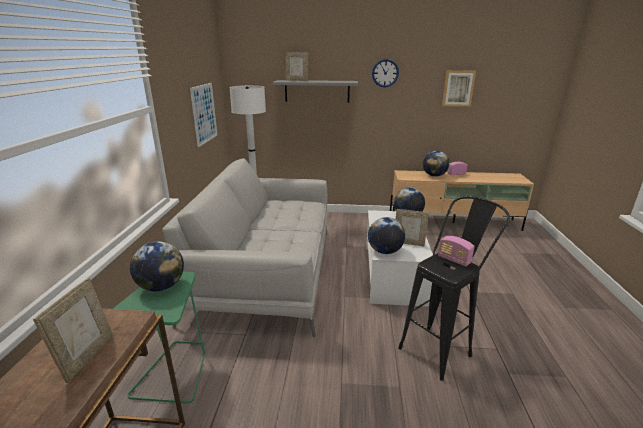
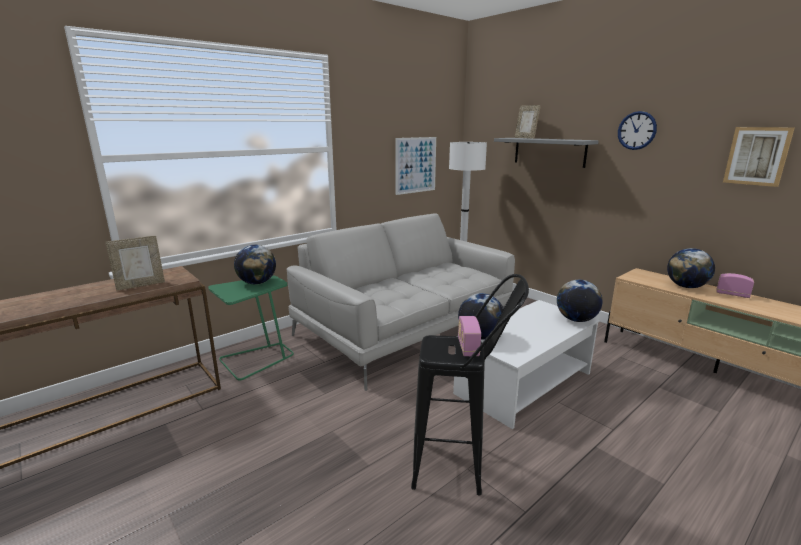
camera: 45 degrees right, 5 degrees down
(408, 243) = (522, 341): picture frame -> none

